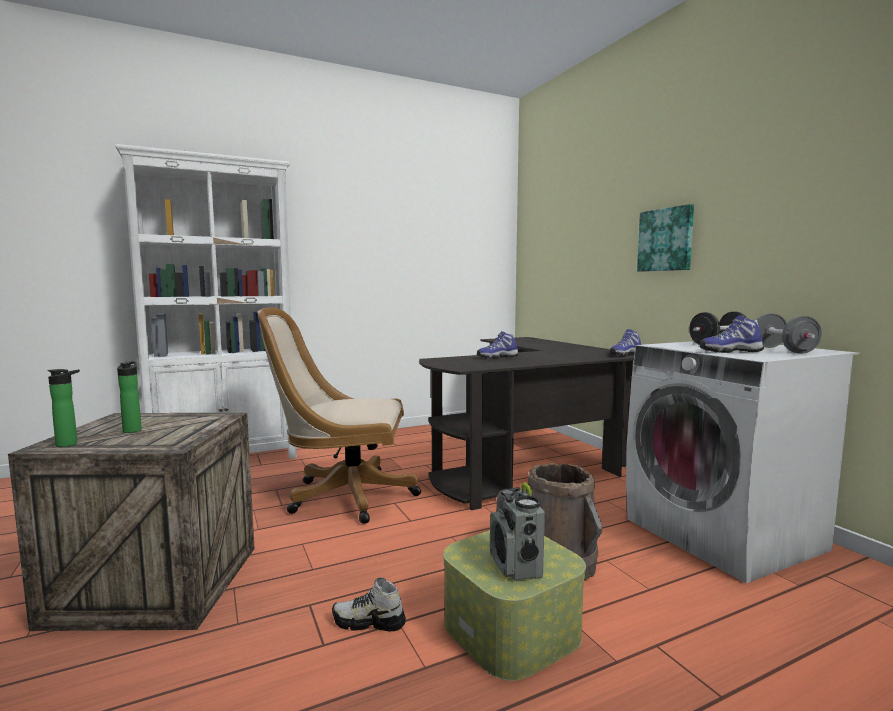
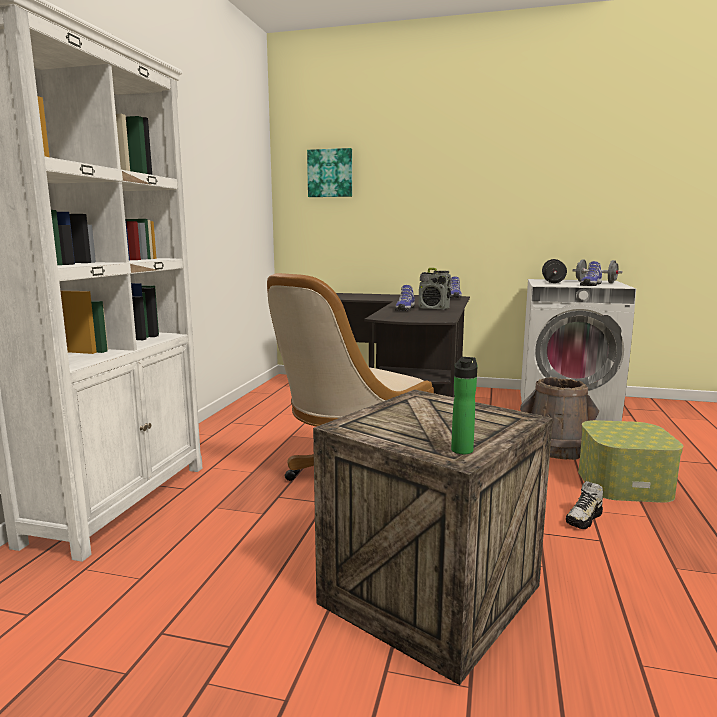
camera: 50 degrees left, 5 degrees up
(133, 430) = (431, 425): bottle -> none
(515, 566) = (642, 436): radio -> radio (434, 308)
(666, 240) = (472, 204): picture -> picture (330, 173)

